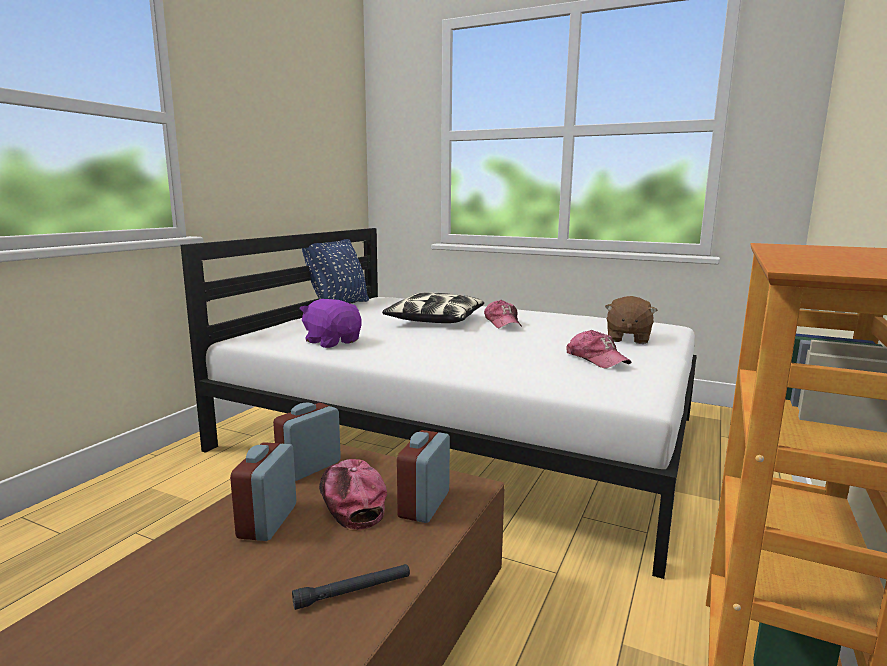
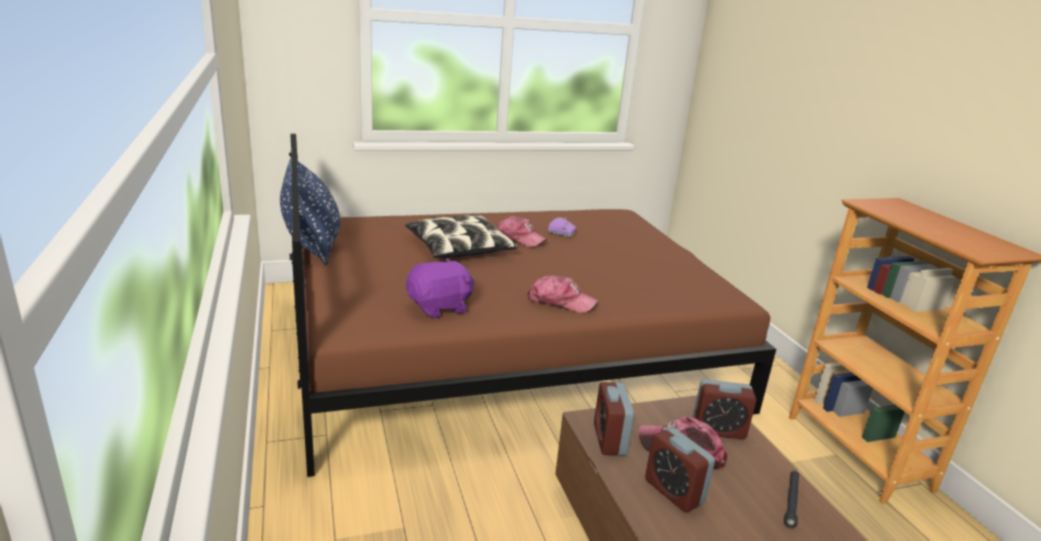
camera: 45 degrees left, 10 degrees up
(332, 342) = (440, 307): purple plush toy -> purple plush toy turned 150 degrees clockwise
(424, 505) = (718, 430): alarm clock -> alarm clock turned 60 degrees counterclockwise
(464, 431) = (505, 350): white bed -> brown bed
(556, 327) = (561, 233): none -> purple toy car
(596, 359) = (652, 267): cap -> cap (560, 302)
(627, 338) = (626, 235): brown plush toy -> none

